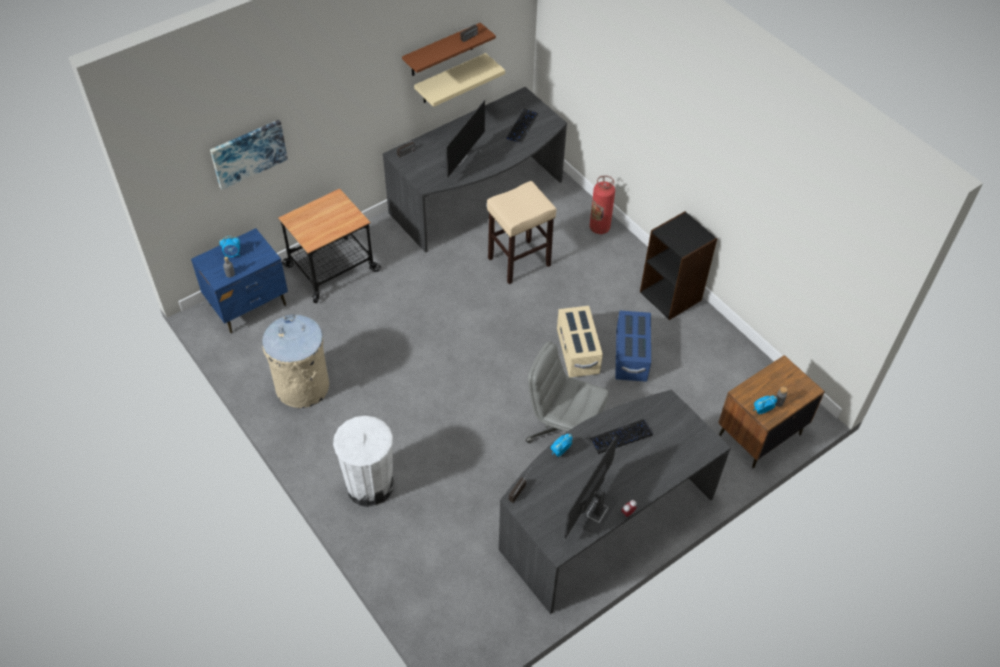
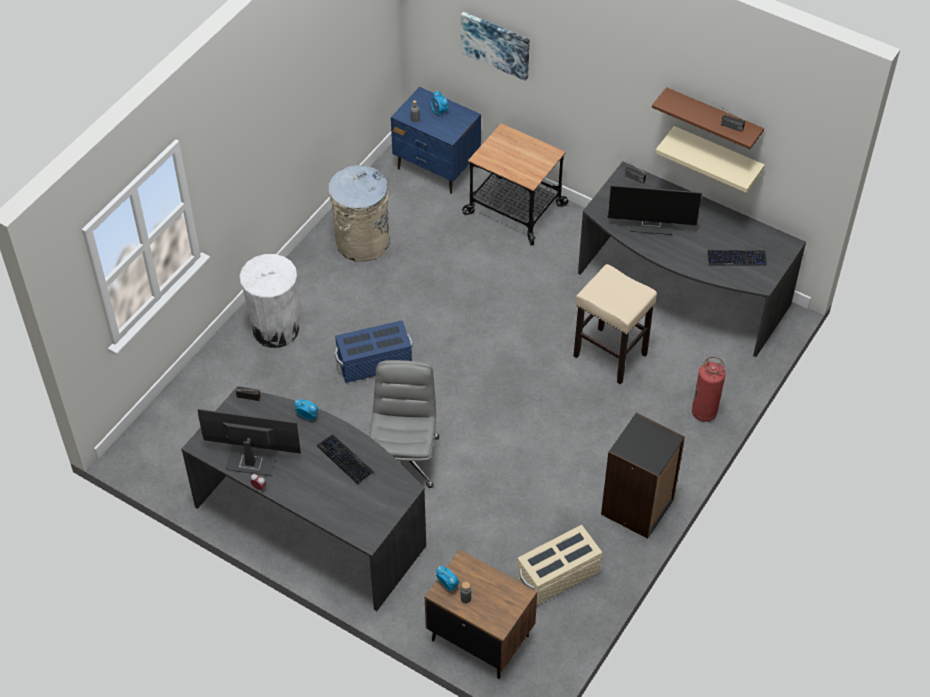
camera: 70 degrees right, 0 degrees up
(577, 352) = (512, 442): beige storage box -> beige storage box (557, 575)
(631, 356) = (530, 491): blue storage box -> blue storage box (374, 363)

